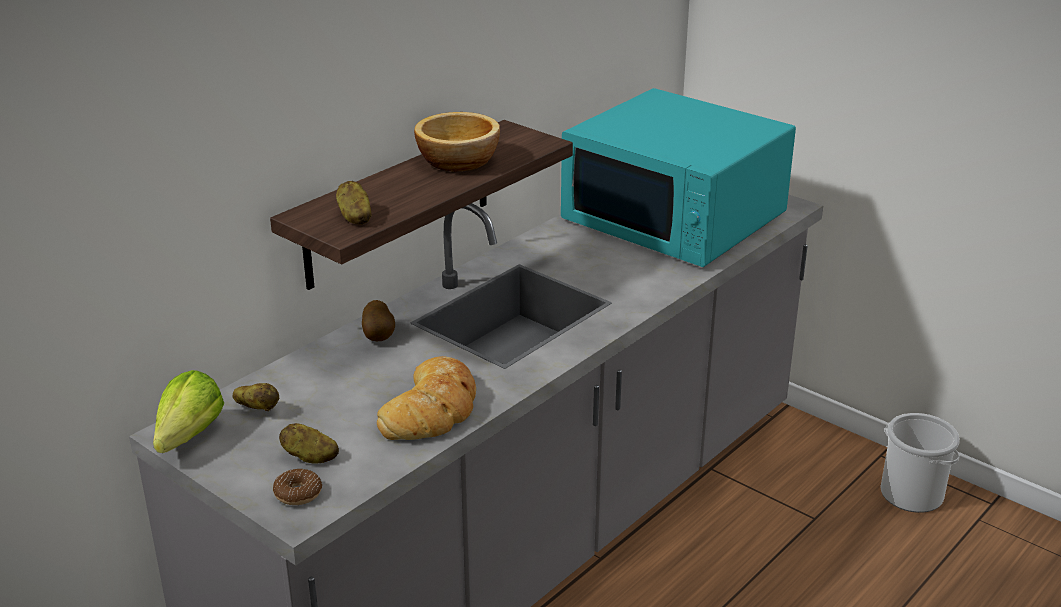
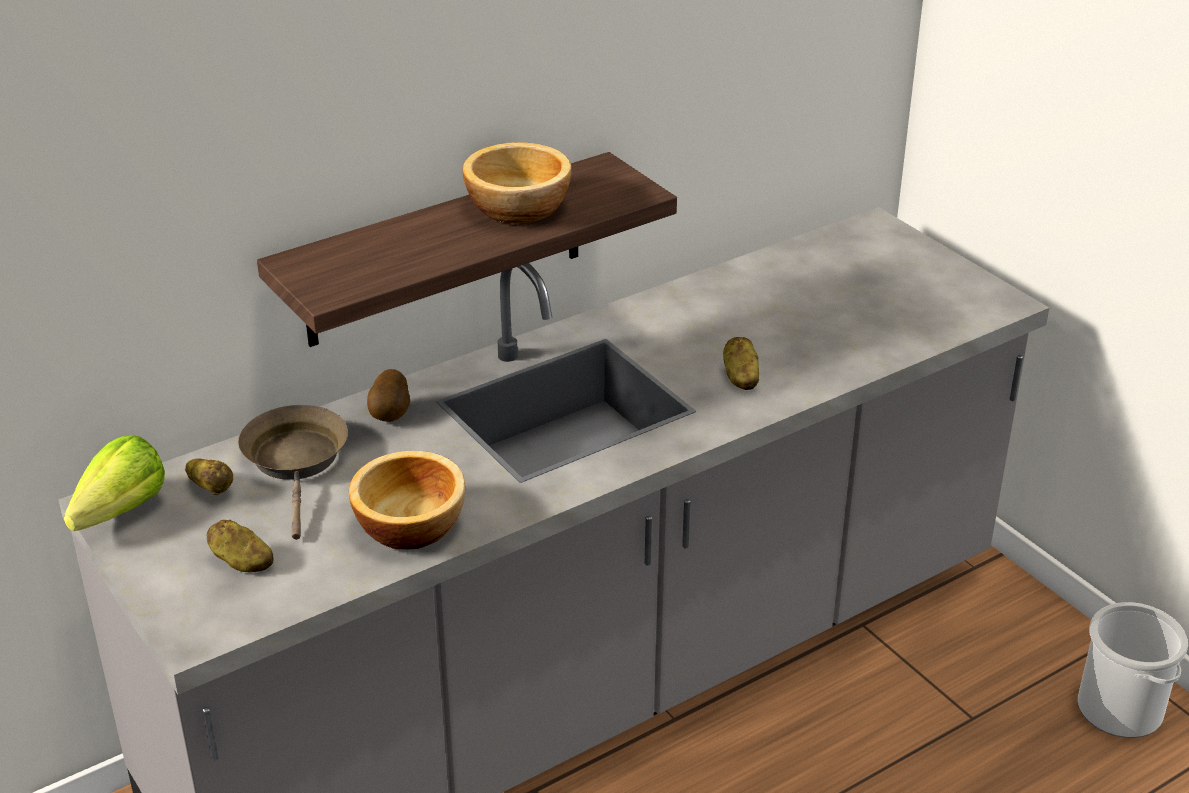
camera: 15 degrees right, 5 degrees up
(298, 493) = (208, 607): donut -> none
(319, 380) = (297, 462): none -> brown frying pan
(354, 217) = (353, 272): potato -> potato (740, 377)
(433, 409) = (410, 523): bread -> bowl
(675, 218) = (837, 300): turquoise microwave -> none

